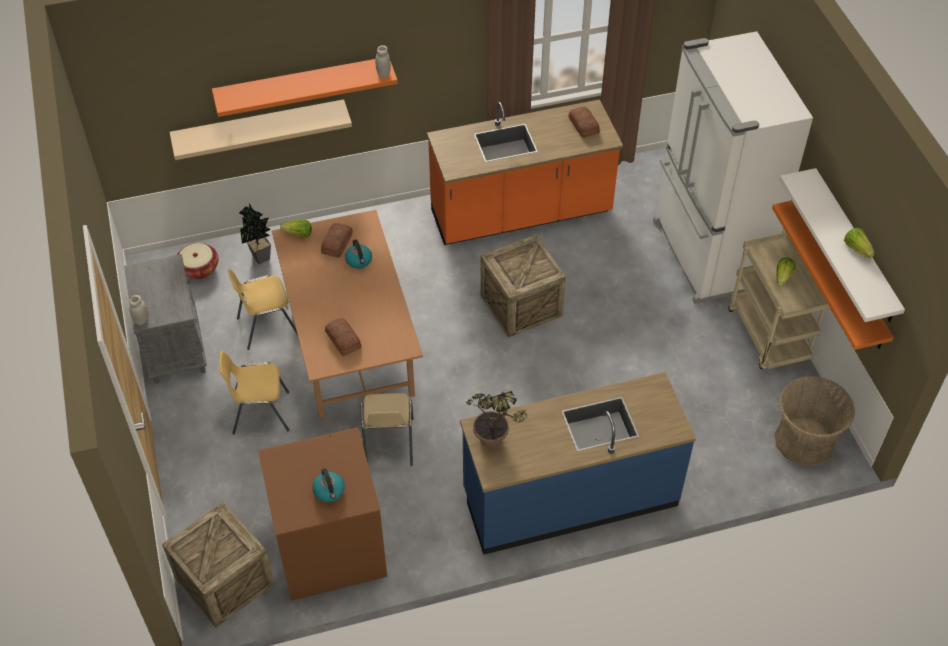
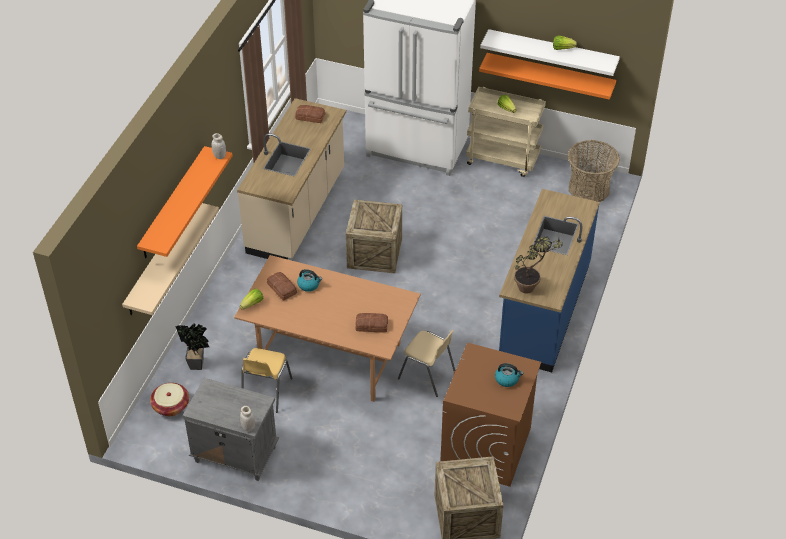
camera: 55 degrees left, 5 degrees down
(260, 413) = (341, 432): yellow chair -> none
(521, 214) = (297, 212): orange counter -> beige counter

